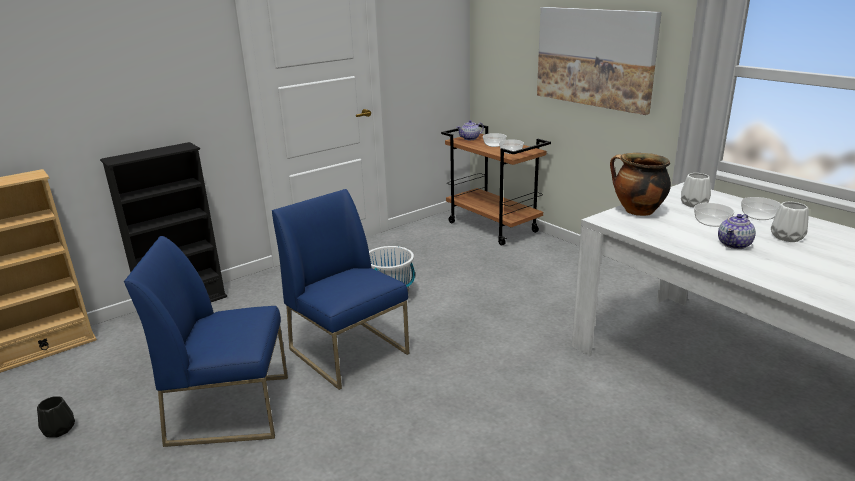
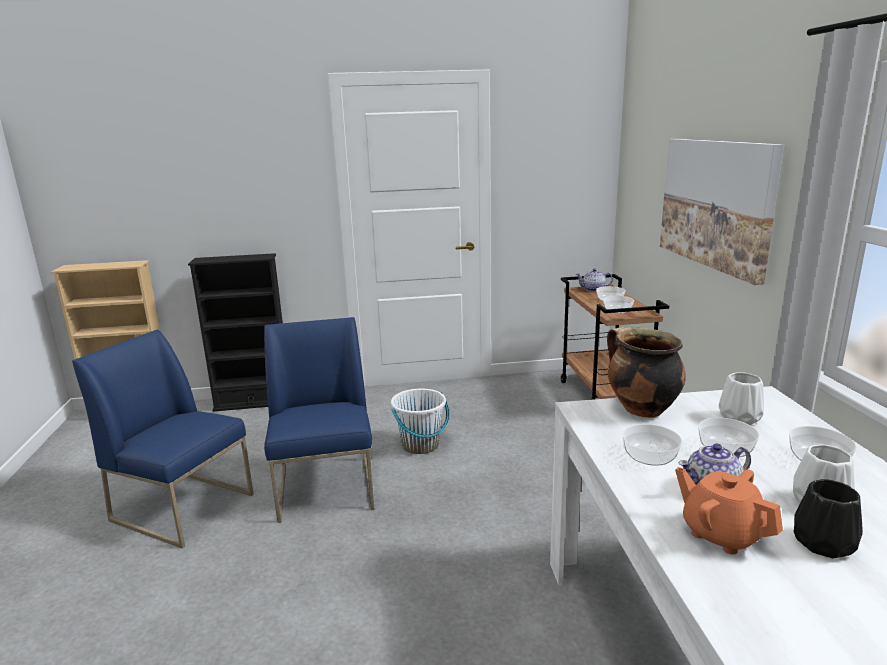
camera: 30 degrees right, 5 degrees down
(58, 430) = (70, 479): black vase -> black vase (822, 544)
(681, 236) = (649, 456): none -> bowl
(768, 264) = (721, 534): none -> orange teapot

